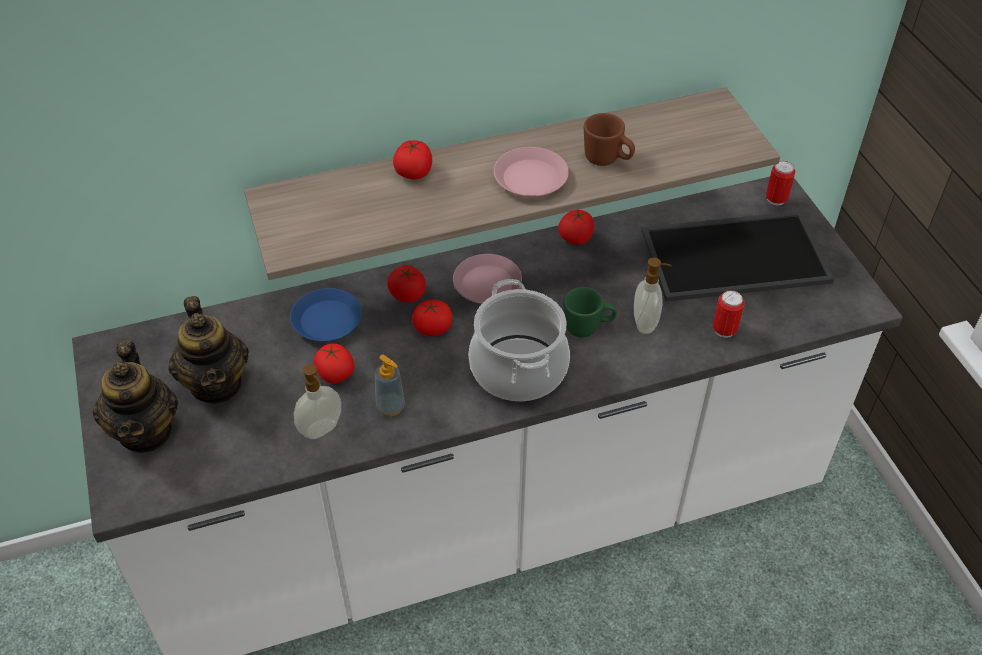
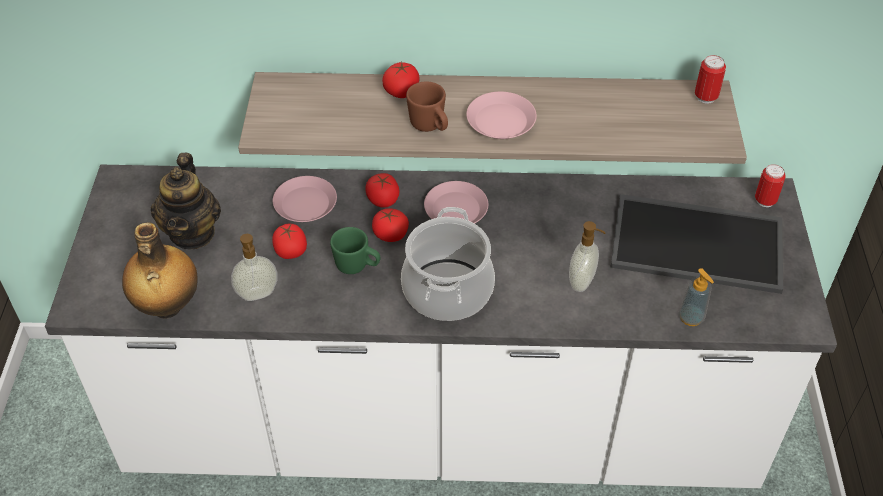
camera: 20 degrees right, 0 degrees up
(146, 431) = (121, 256): teapot -> none
(226, 471) = (167, 306): none -> bottle
(326, 320) = (305, 204): blue plate -> pink plate
(391, 407) = (323, 292): soap dispenser -> soap dispenser (691, 317)
(576, 238) = (555, 188): tomato -> none
(588, 327) = (527, 271): green mug -> green mug (357, 266)
(607, 160) = (579, 121): brown mug -> brown mug (430, 127)
(724, 330) = (653, 308): can -> can (706, 97)

